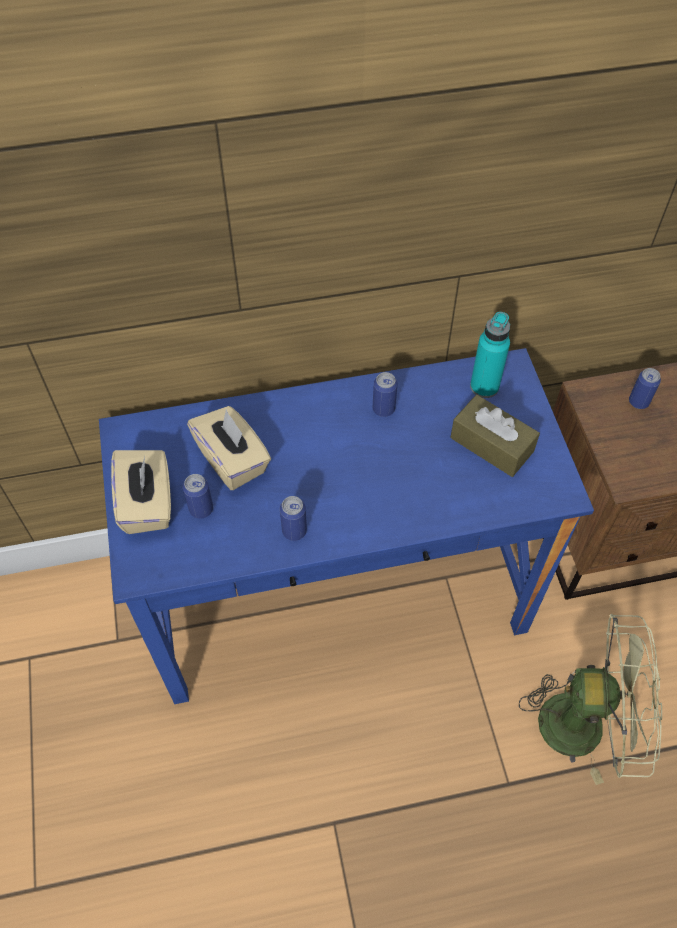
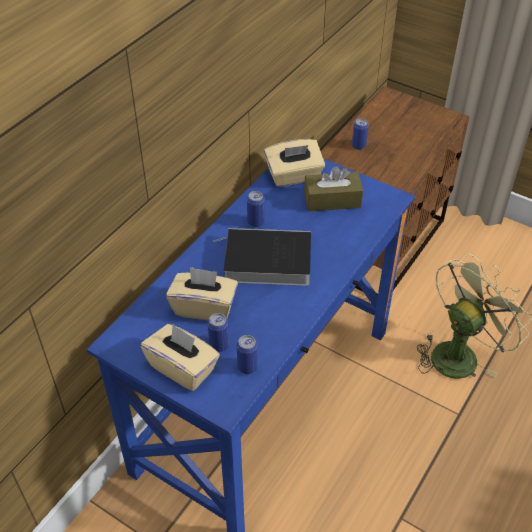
camera: 45 degrees left, 10 degrees down
(294, 531) = (286, 315): can -> can (247, 367)
(341, 458) = (265, 261): none -> book
(484, 386) = (294, 176): turquoise bottle -> beige tissue box

